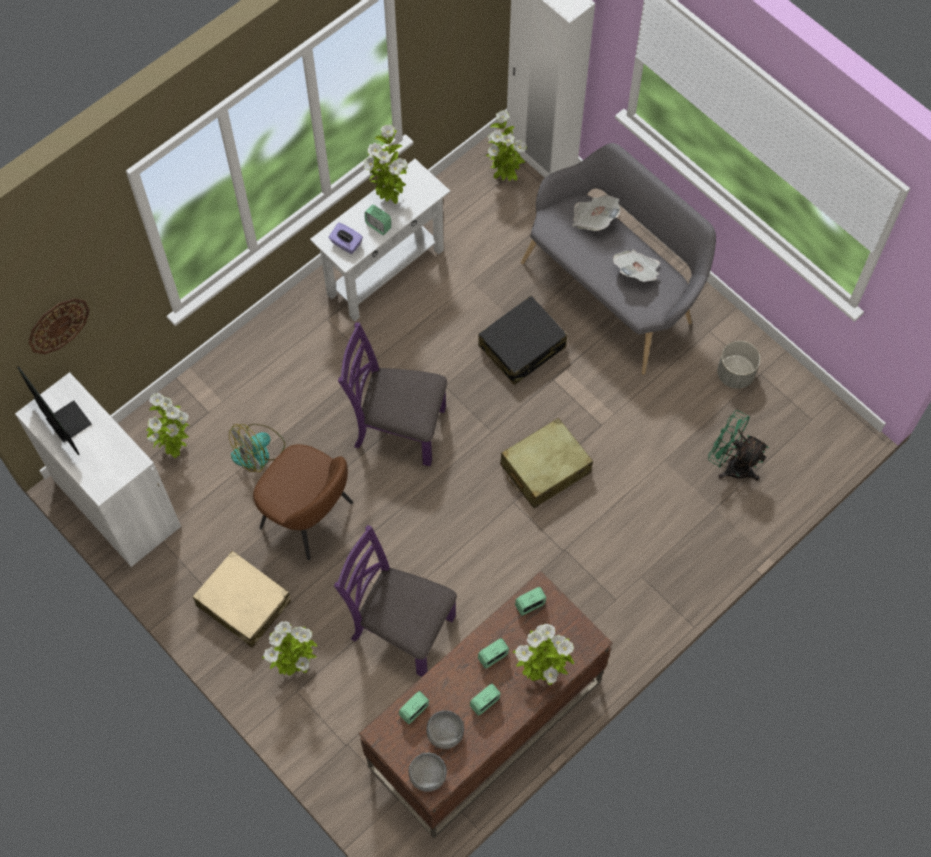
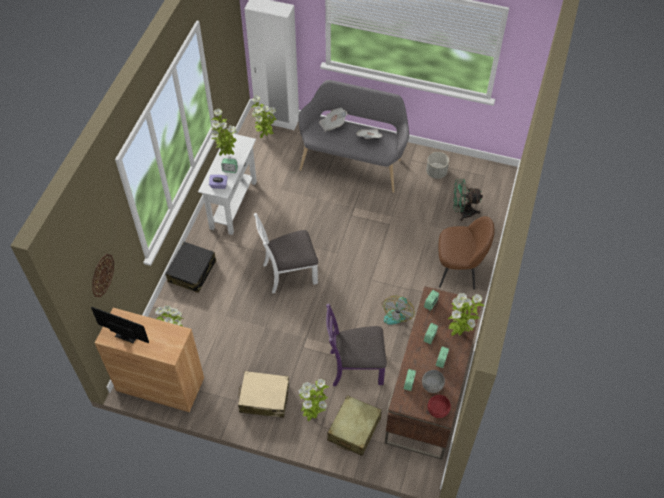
camera: 30 degrees left, 10 degrees down
(117, 503) = (160, 384): white cabinet -> brown cabinet
(258, 451) = (222, 320): fan -> fan (396, 312)
(309, 516) = (270, 338): brown chair -> brown chair (458, 270)
(398, 427) = (289, 273): purple chair -> white chair
(428, 776) = (438, 410): grey bowl -> red bowl
(522, 347) = (326, 207): black suitcase -> black suitcase (192, 271)
(545, 469) = (376, 257): beige suitcase -> beige suitcase (354, 429)

